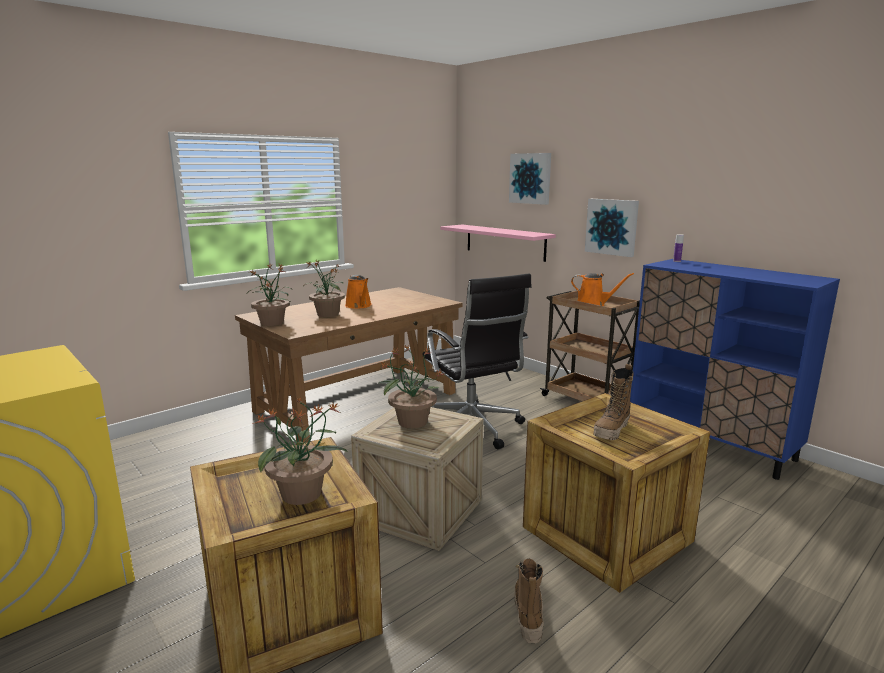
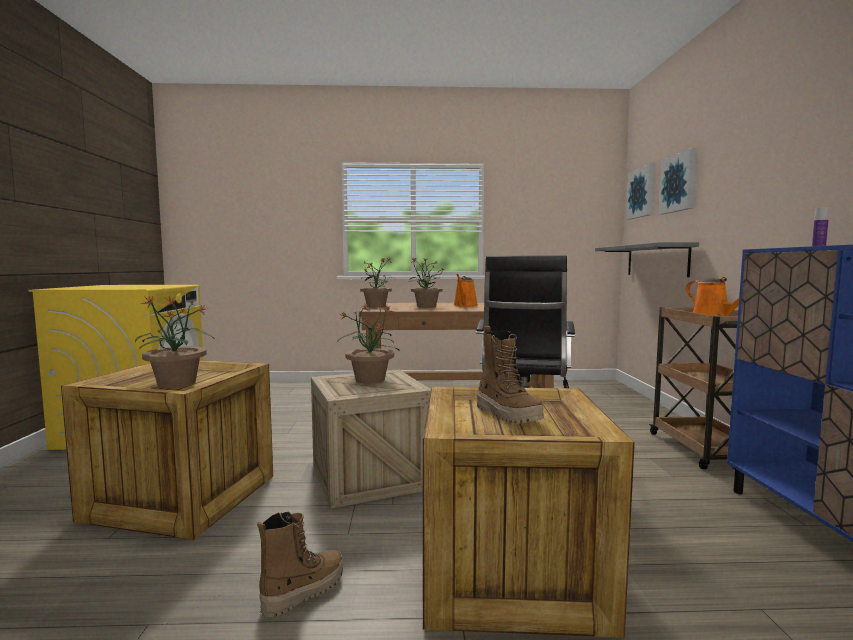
camera: 40 degrees right, 10 degrees down
(505, 242) = (656, 260): pink shelf -> grey shelf
(612, 227) = (754, 220): picture -> picture (642, 192)
(612, 431) = (508, 415): boot -> boot turned 105 degrees counterclockwise

